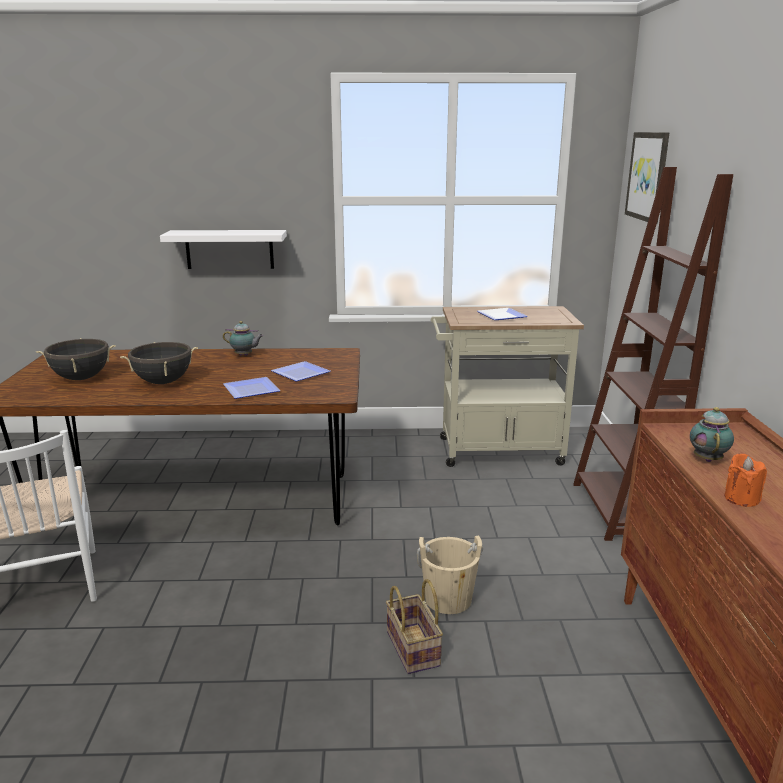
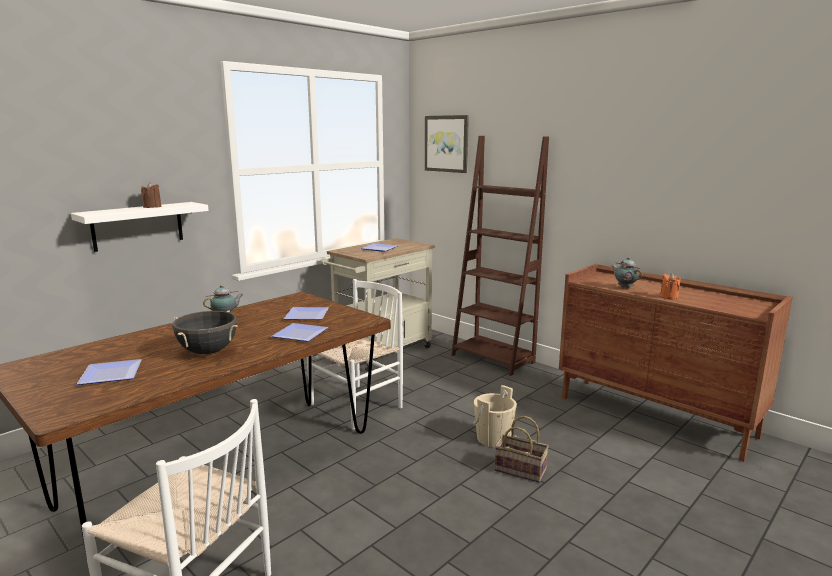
camera: 45 degrees left, 5 degrees down
(81, 378) = (109, 374): black cooking pot -> plate
(234, 232) = (152, 207): none -> brown candle
(382, 497) = (359, 405): none -> white chair

